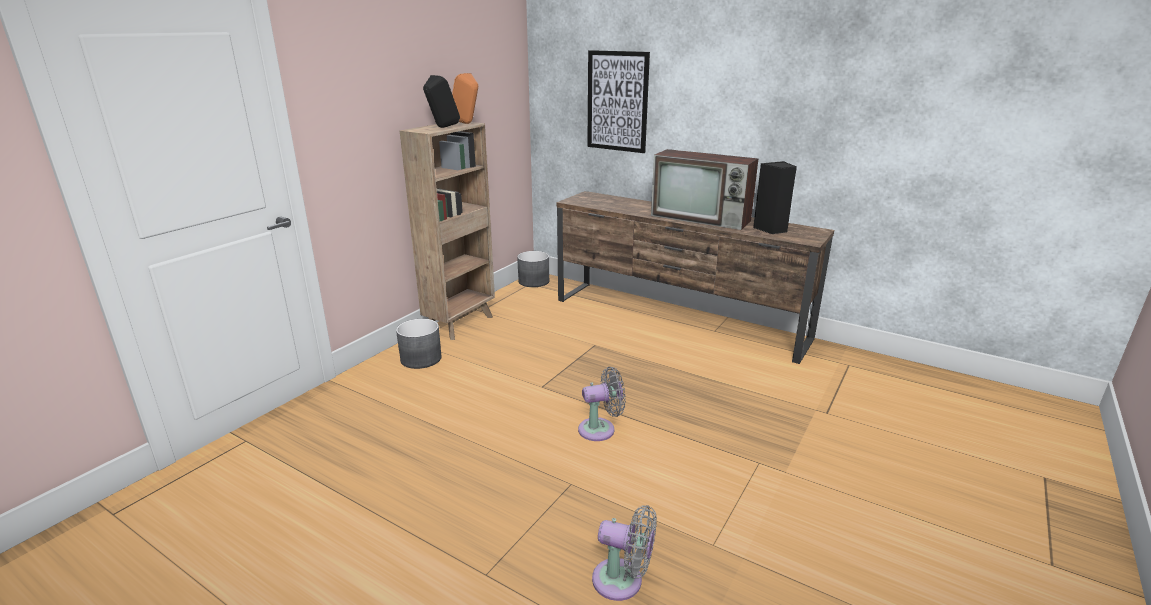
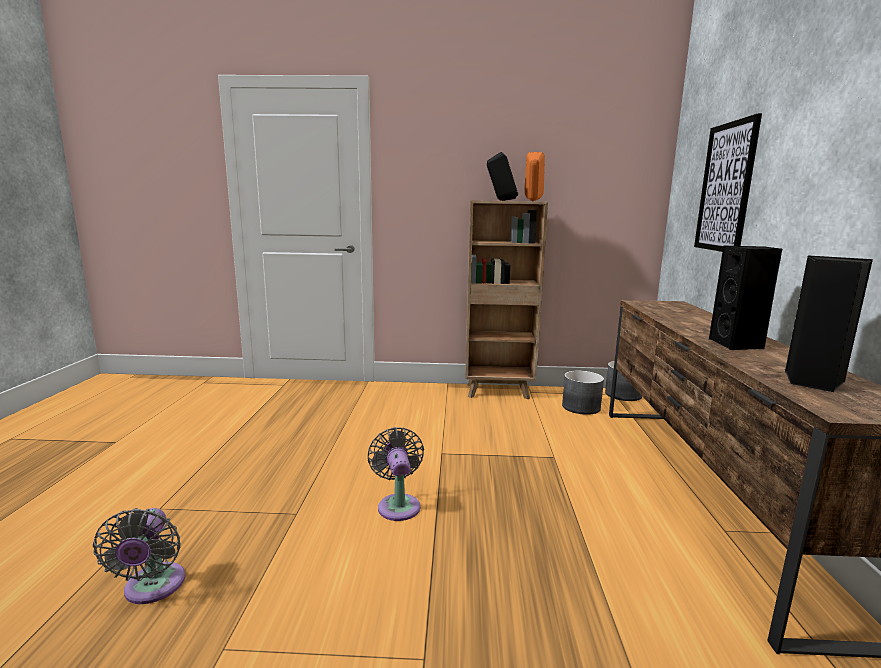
camera: 60 degrees right, 10 degrees down
(421, 358) = (427, 396): grey planter -> grey planter (581, 407)
(600, 429) = (398, 505): grey fan -> grey fan turned 150 degrees counterclockwise
(702, 218) = (737, 345): television -> black speaker

